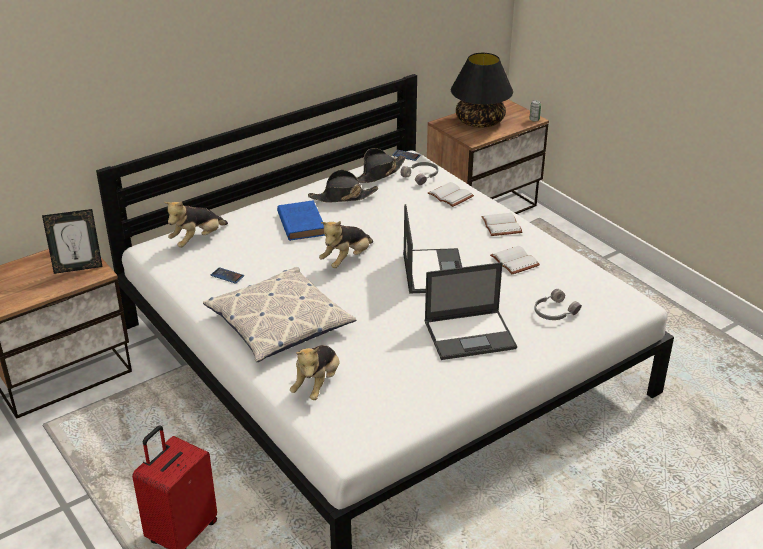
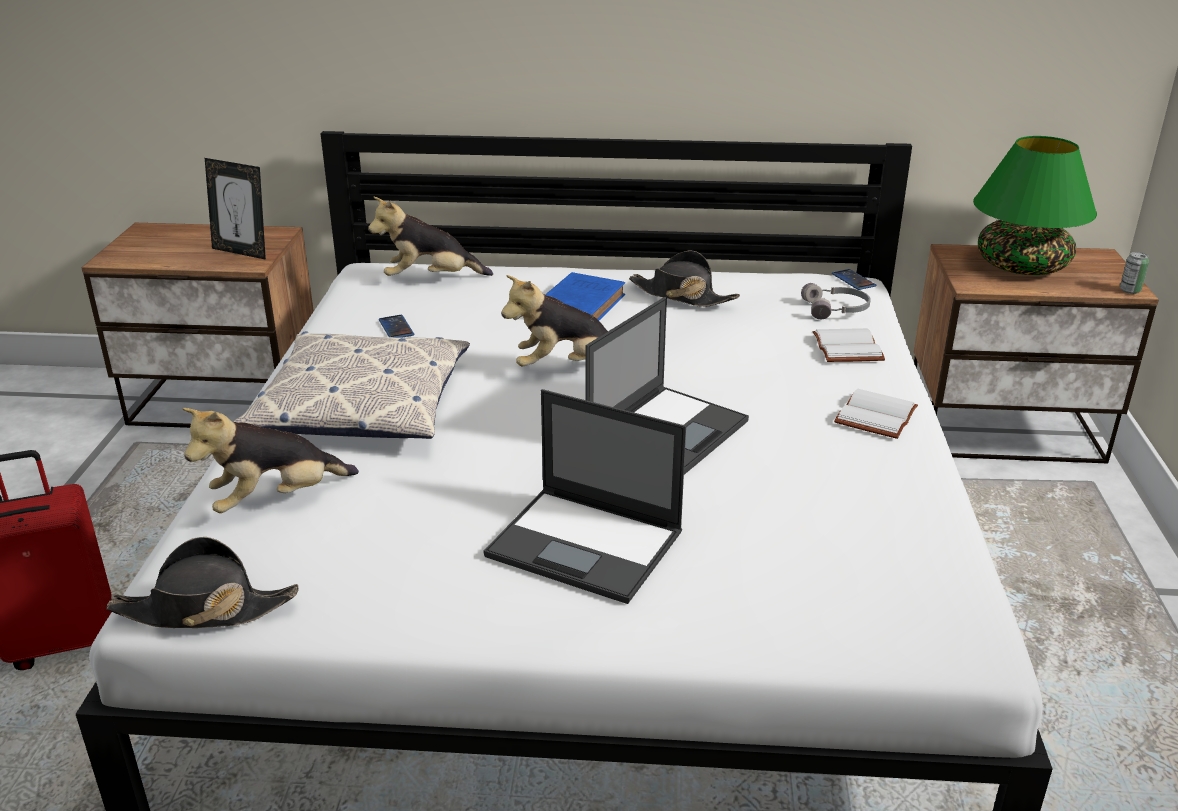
camera: 40 degrees right, 5 degrees down
(379, 173) = (777, 287): black hat -> black hat (204, 609)
(479, 121) = (1021, 266): black table lamp -> green table lamp
(513, 261) = (822, 473): white book -> none
(554, 312) = (784, 581): grey headphones -> none

